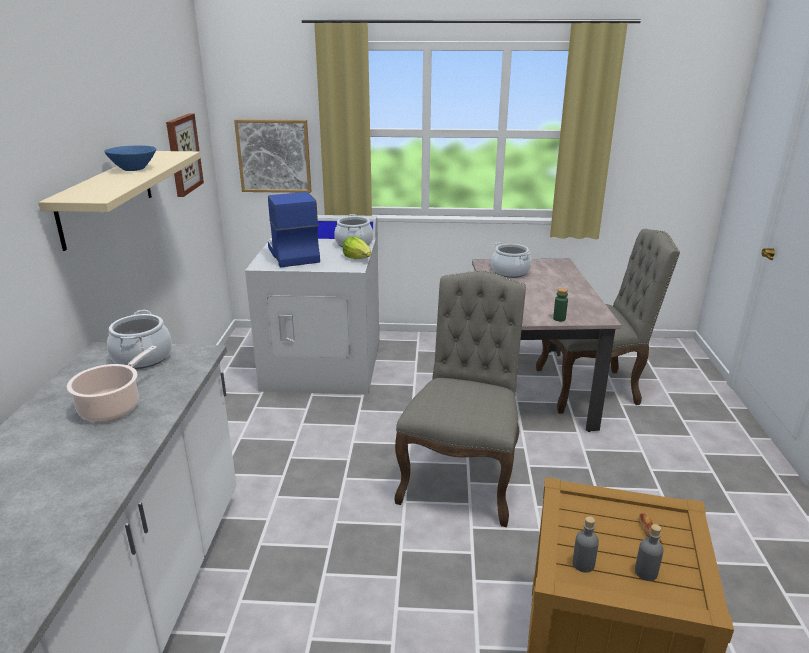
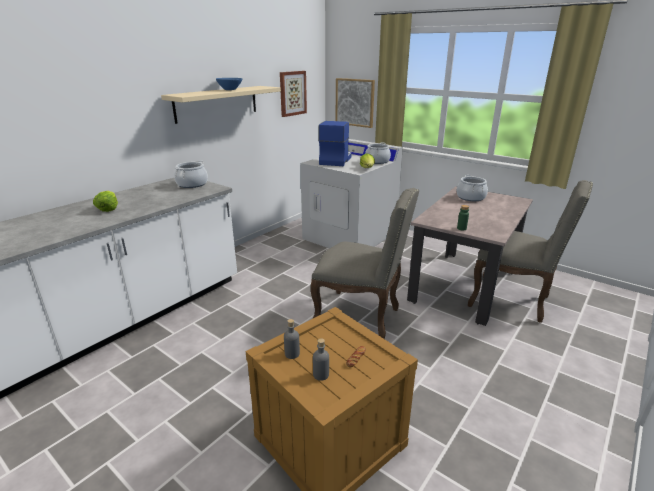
camera: 35 degrees right, 0 degrees up
(60, 457) = (108, 208): none -> lettuce
(113, 406) = (152, 198): cooking pot -> none
(462, 479) = (359, 317): grey chair -> grey chair turned 60 degrees clockwise

